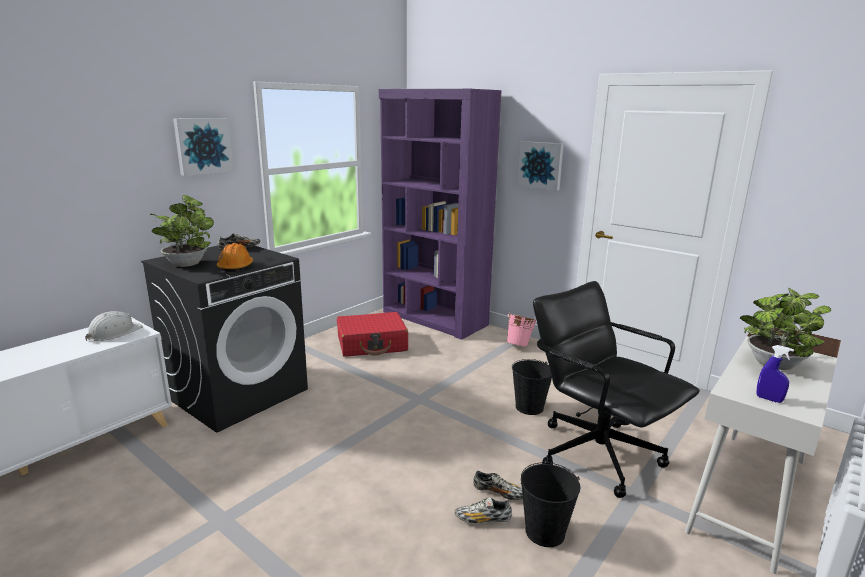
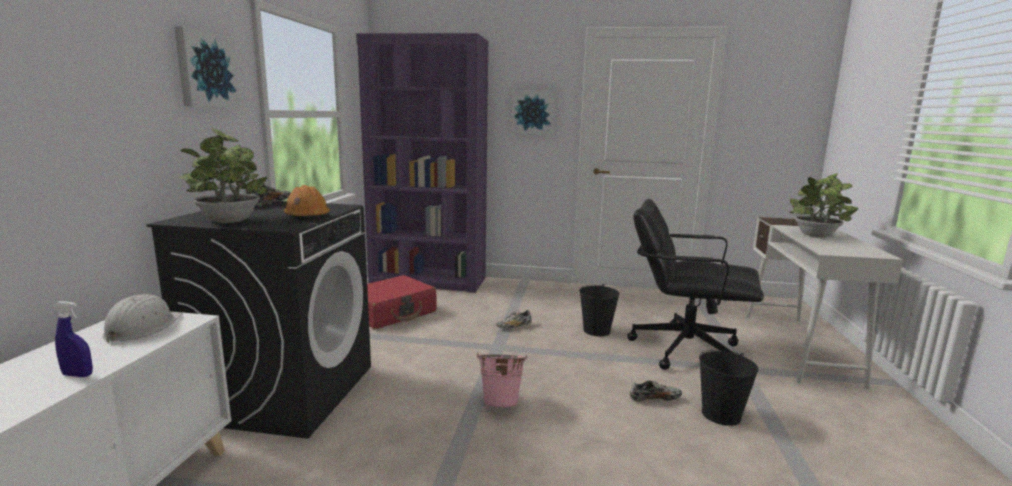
camera: 30 degrees left, 5 degrees down
(483, 519) = (669, 422): shoe -> shoe (514, 327)
(519, 345) = (531, 287): pink bucket -> pink bucket (501, 403)
(769, 399) = (853, 252): blue spray bottle -> blue spray bottle (78, 375)

